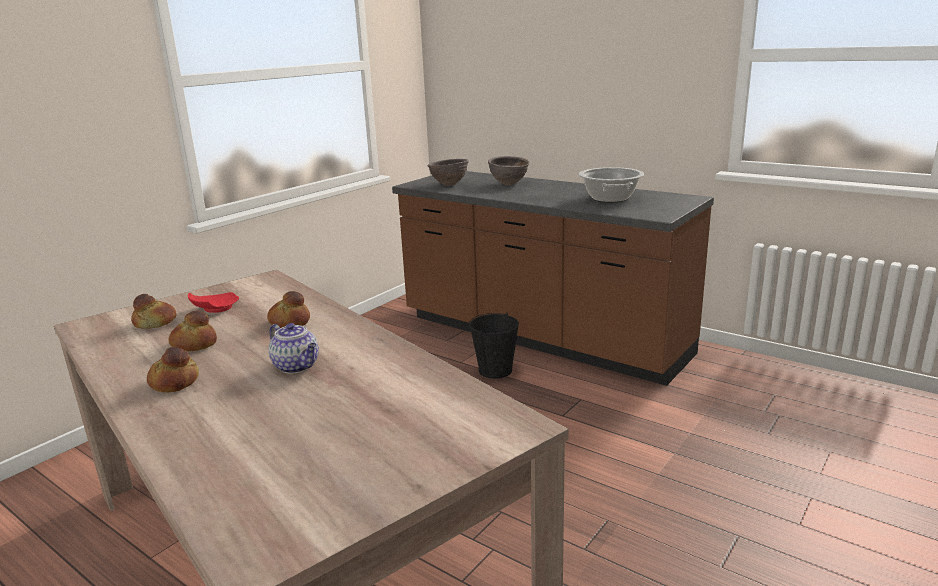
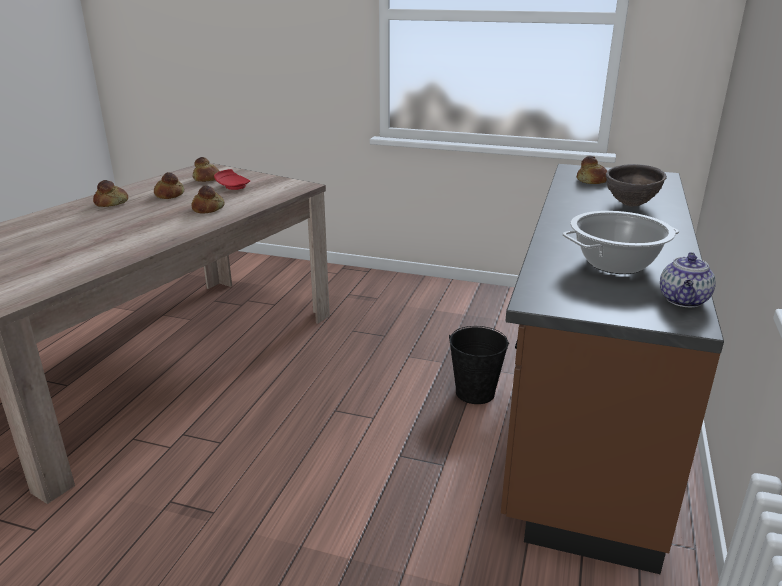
camera: 70 degrees right, 5 degrees up
(297, 366) = (127, 225): teapot -> teapot (683, 301)
(449, 185) = (591, 181): brown bowl -> bread

